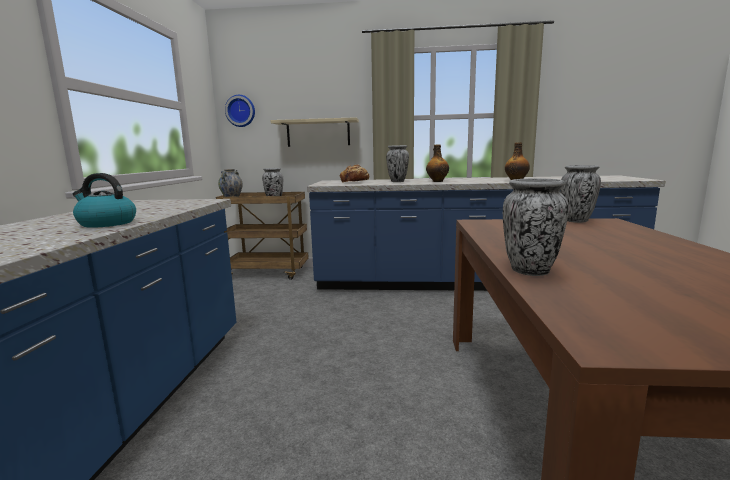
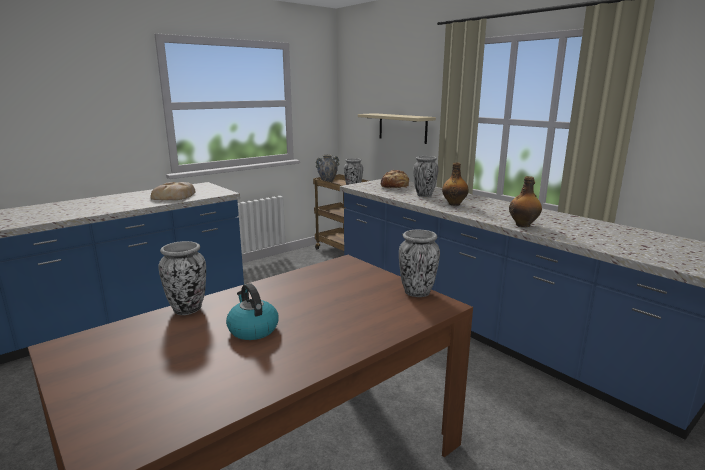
camera: 45 degrees right, 5 degrees up
(106, 223) = (123, 206): kettle -> kettle (252, 329)
(150, 209) = (174, 196): none -> bread
(241, 111) = (351, 101): wall clock -> none

